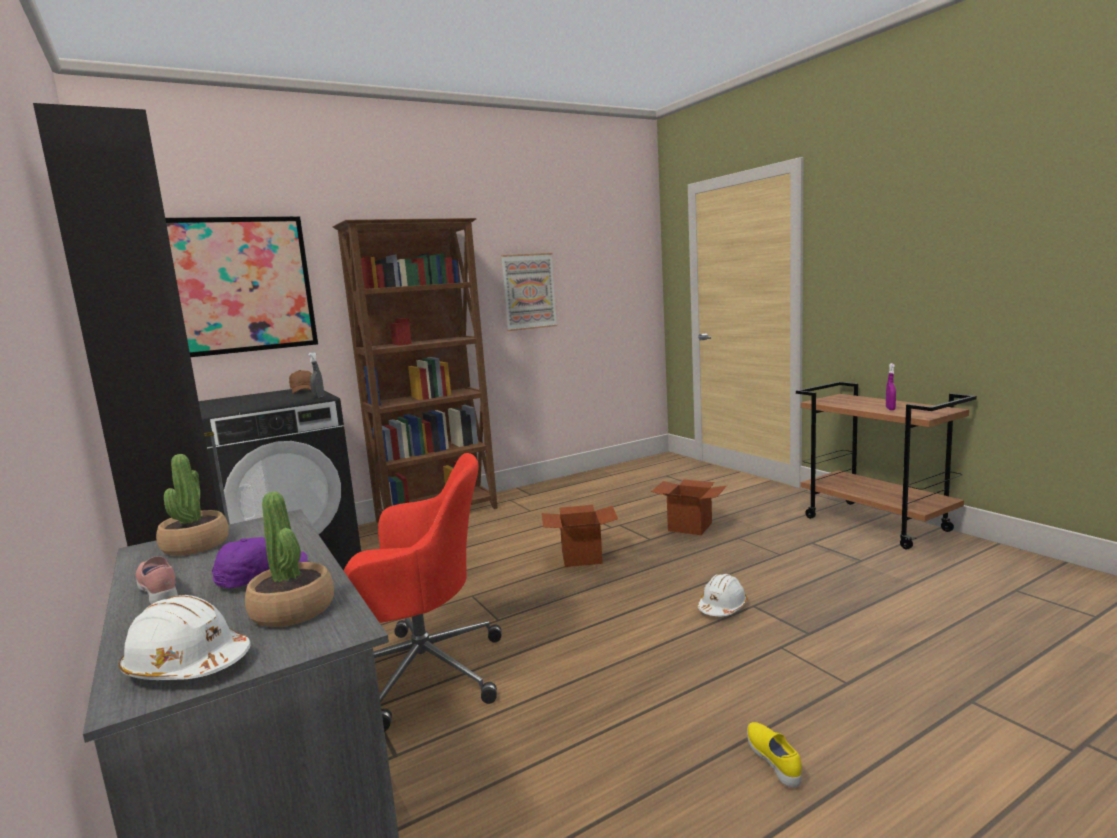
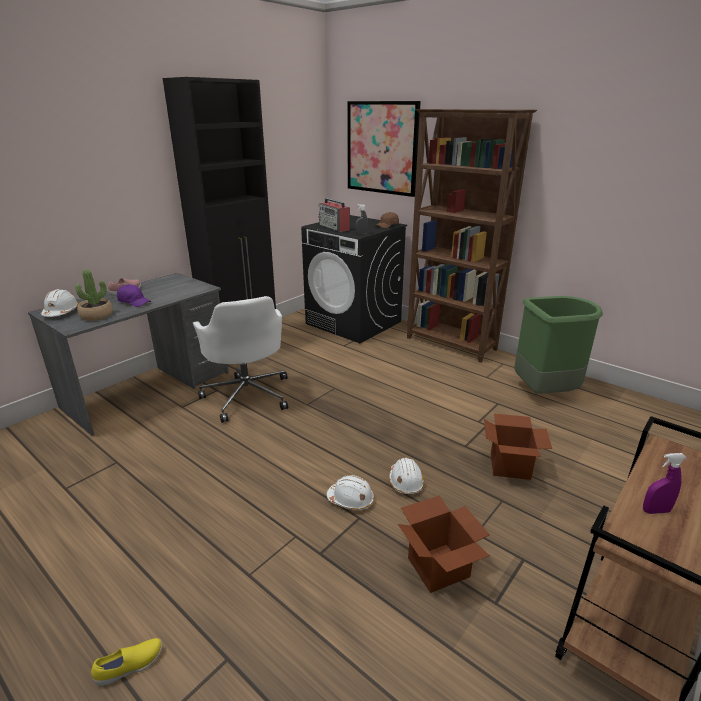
camera: 70 degrees right, 15 degrees up
(195, 545) = (175, 283): potted plant -> none
(252, 406) = (334, 227): none -> radio
(422, 673) = (247, 395): red office chair -> white office chair
(529, 291) = (600, 187): picture -> none
(579, 493) = (545, 392): none -> green trash can
(582, 557) = (410, 418): cardboard box -> cardboard box (438, 568)
(699, 574) = (405, 482): none -> white hard hat
(774, 761) = (164, 535): yellow shoe -> yellow shoe (131, 667)

